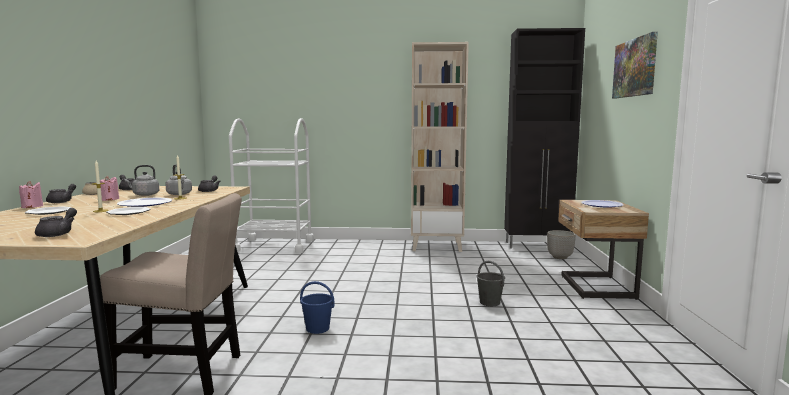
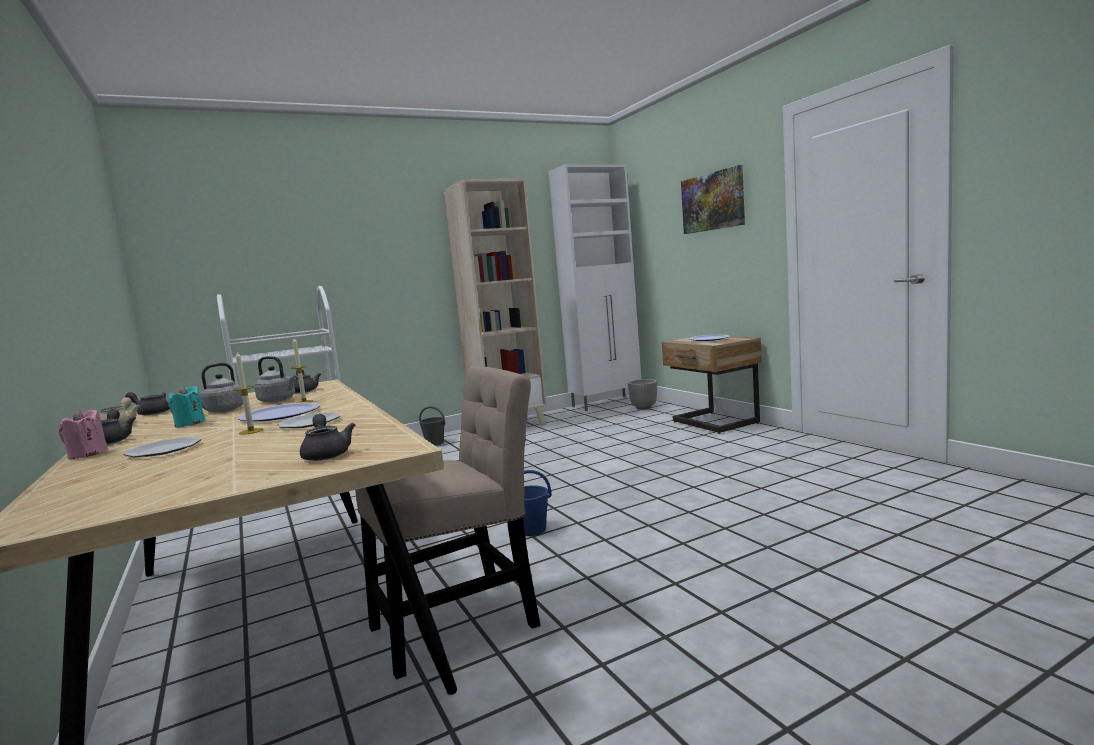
camera: 30 degrees left, 0 degrees up
(109, 199) = (189, 424): pink candle -> turquoise candle
(489, 302) = (652, 458): grey bucket -> grey bucket (434, 443)
(538, 245) = (607, 403): black cabinet -> white cabinet

